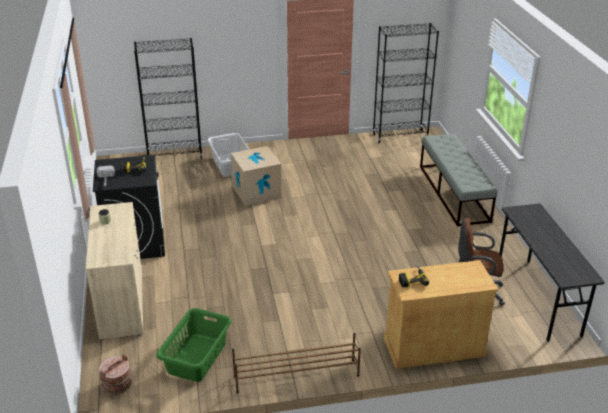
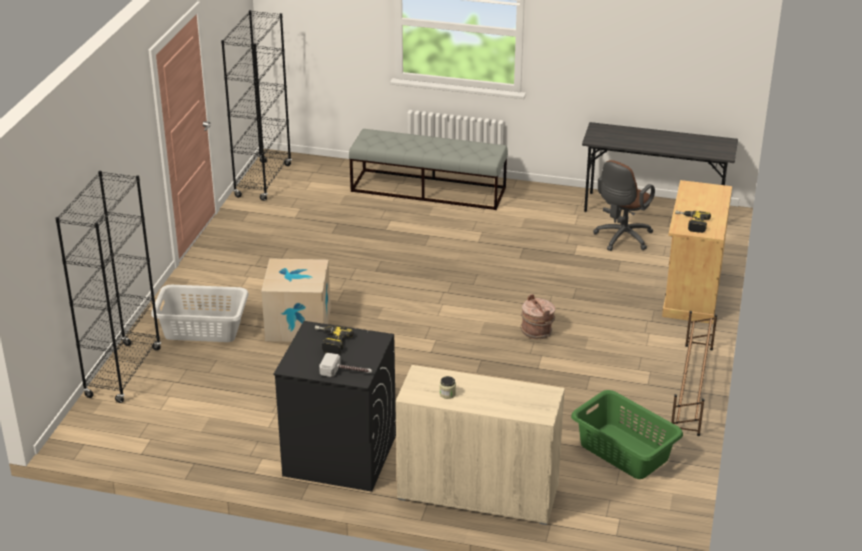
camera: 65 degrees left, 0 degrees up
(117, 386) = (643, 524): brown bucket -> brown bucket (537, 331)

